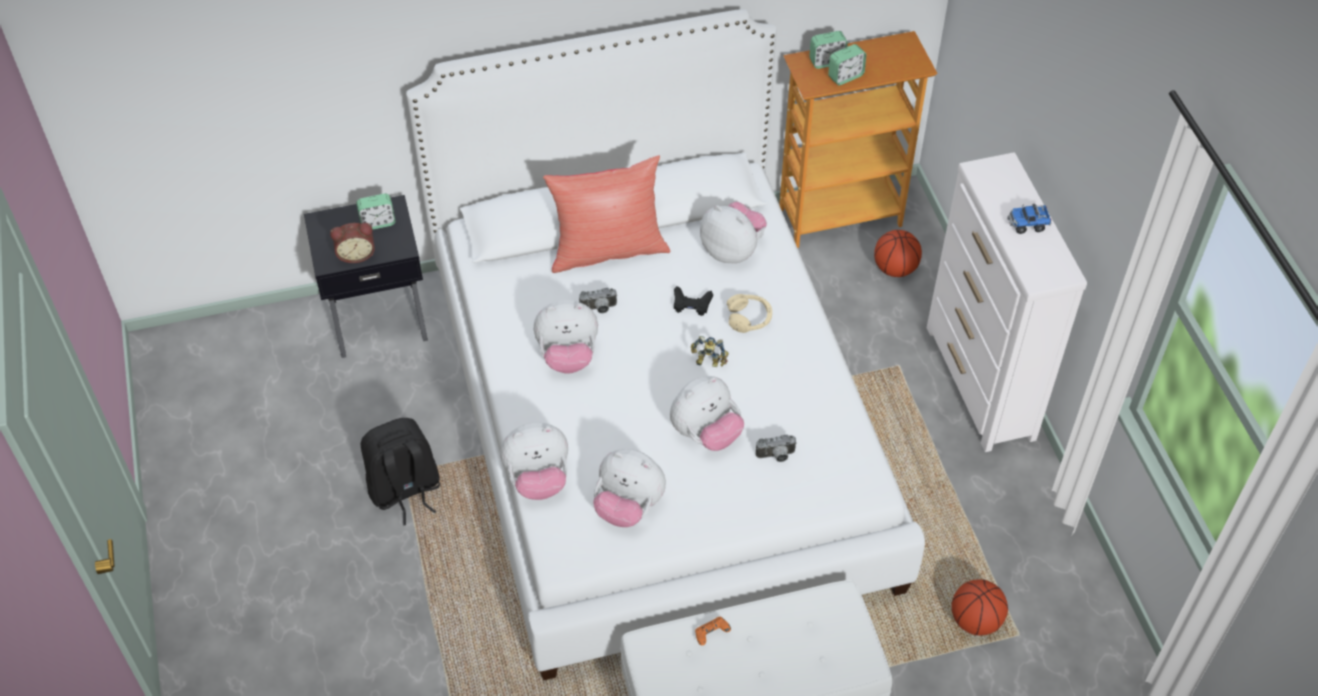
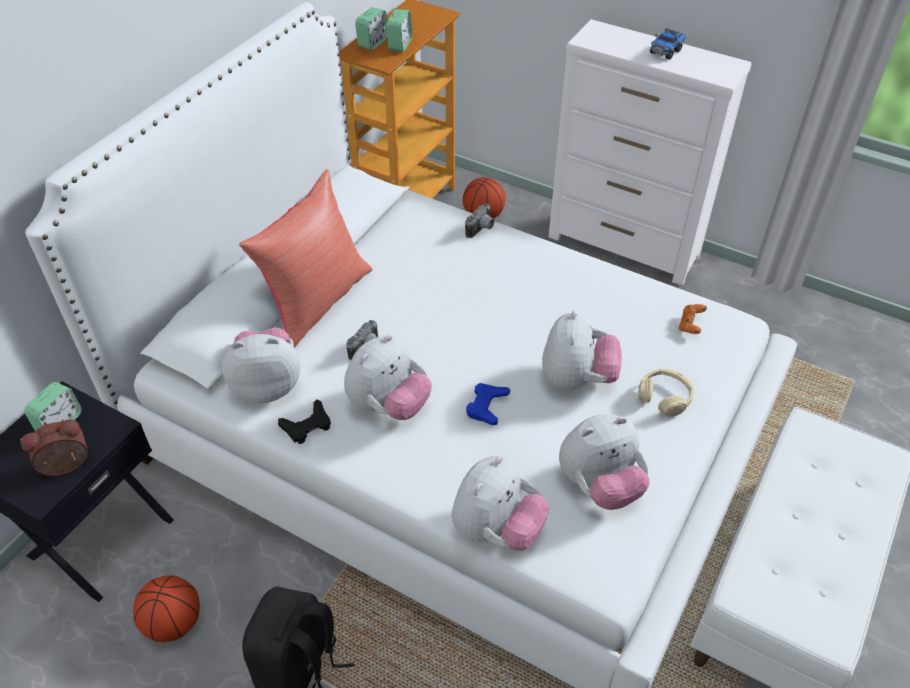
camera: 45 degrees left, 5 degrees down
(356, 254) = (66, 467): alarm clock -> alarm clock turned 150 degrees counterclockwise
(623, 404) = (487, 406): none -> blue game controller
(691, 304) = (437, 294): black game controller -> black game controller (307, 426)
(708, 362) = (508, 326): toy robot -> none
(711, 635) = (772, 538): orange game controller -> orange game controller (690, 325)
(732, 250) = (418, 237): plush toy -> plush toy (267, 385)
(749, 318) = (494, 274): beige headphones -> beige headphones (664, 397)
(776, 456) = (648, 354): camera -> camera (481, 229)
(975, 621) = (821, 394): basketball -> basketball (174, 623)

